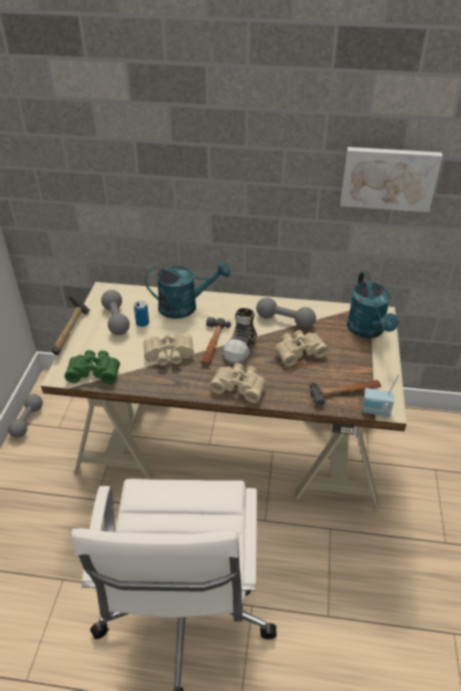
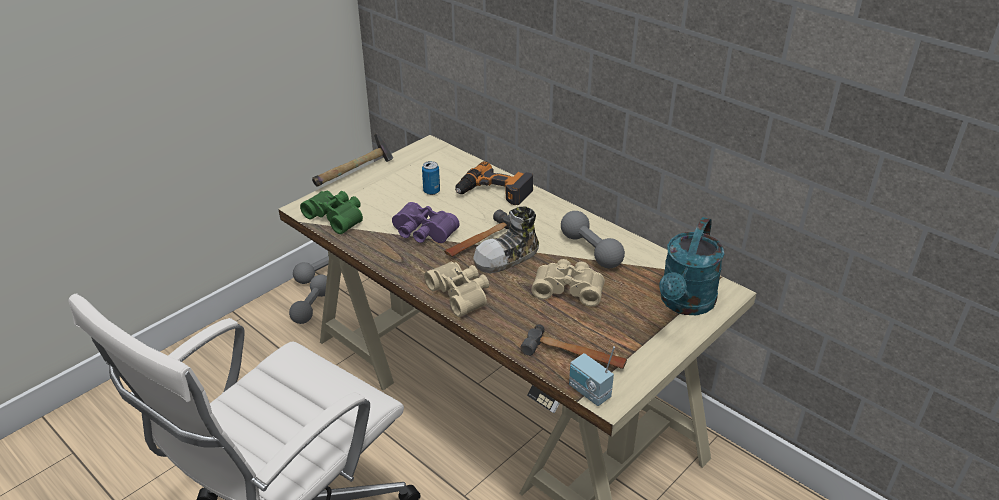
camera: 35 degrees right, 5 degrees down
(116, 320) = (409, 178): grey dumbbell -> grey dumbbell (312, 307)
(169, 356) = (422, 233): beige binoculars -> purple binoculars
(185, 306) = (494, 192): turquoise watering can -> power drill
(388, 178) = (759, 89): picture -> none

